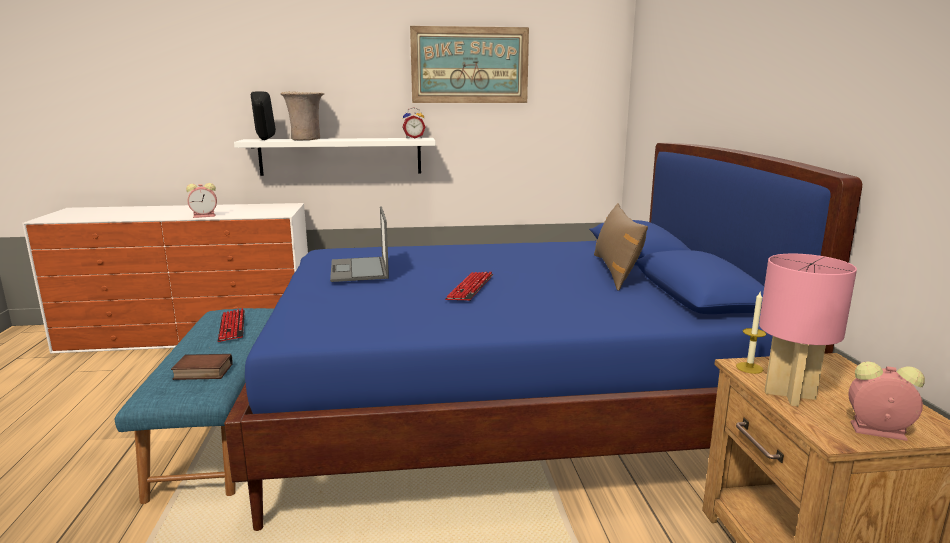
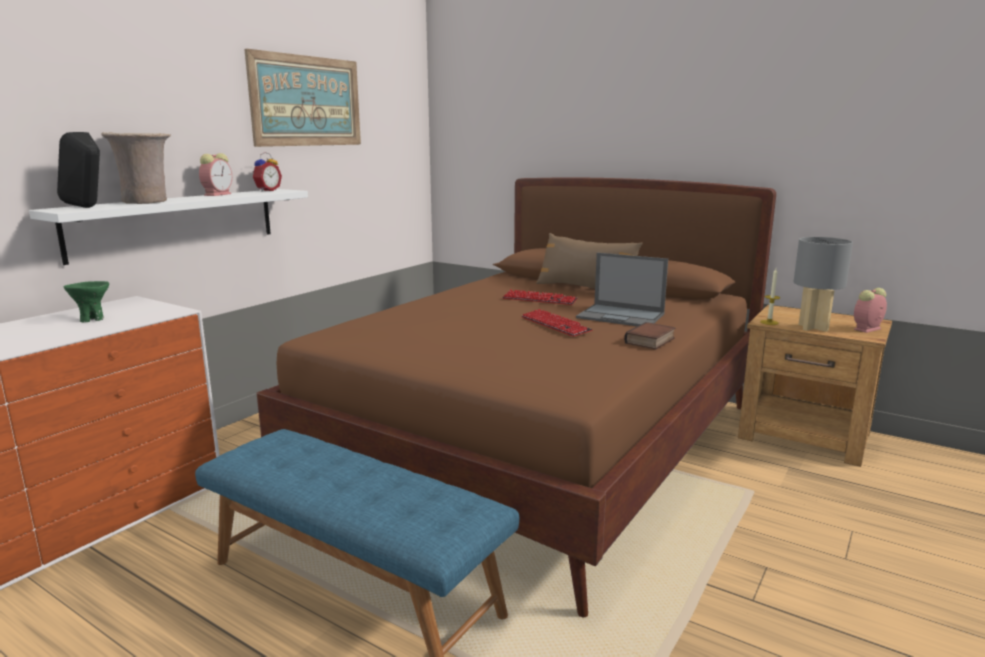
camera: 50 degrees left, 0 degrees up
(202, 372) = (423, 498): book -> book (651, 341)
(205, 216) = (61, 337): alarm clock -> alarm clock (218, 194)
(232, 326) = (308, 458): keyboard -> keyboard (539, 299)
(243, 210) = (92, 319): none -> green bowl
(359, 270) = (432, 339): laptop -> laptop (621, 316)
(505, 412) = (542, 444): blue bed -> brown bed
(789, 394) = (812, 327): pink table lamp -> grey table lamp

